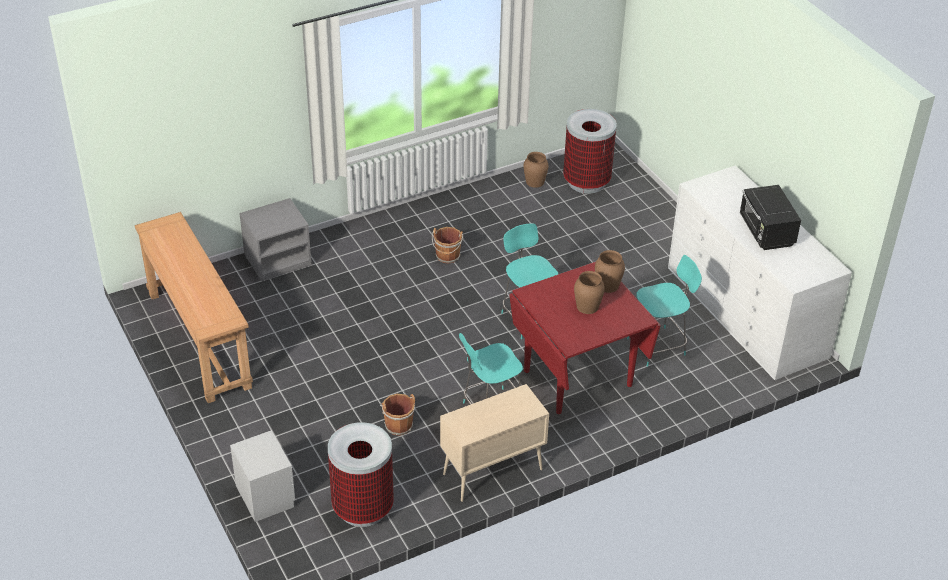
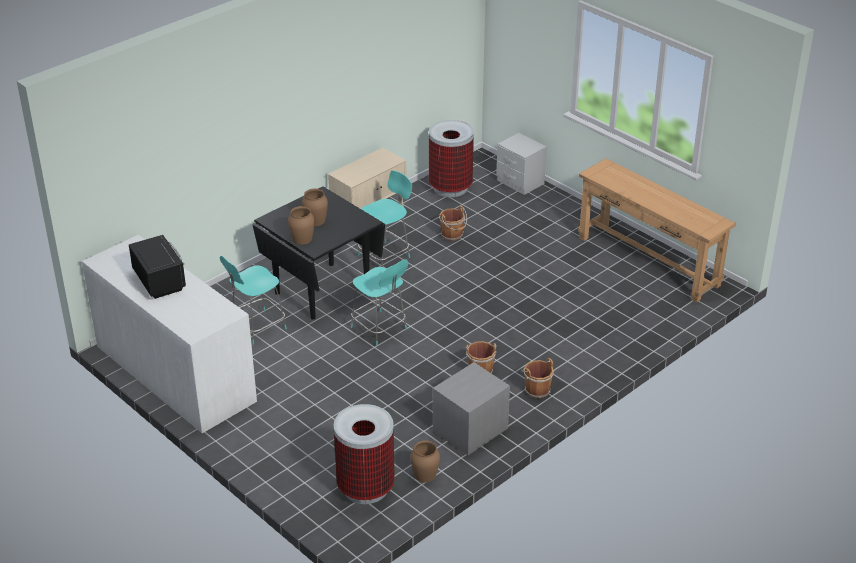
camera: 165 degrees right, 5 degrees down
(278, 259) = (636, 335): grey nightstand -> grey nightstand (470, 430)
(405, 229) = (536, 389): none -> brown bucket
(578, 378) = (322, 290): red dining table -> black dining table

